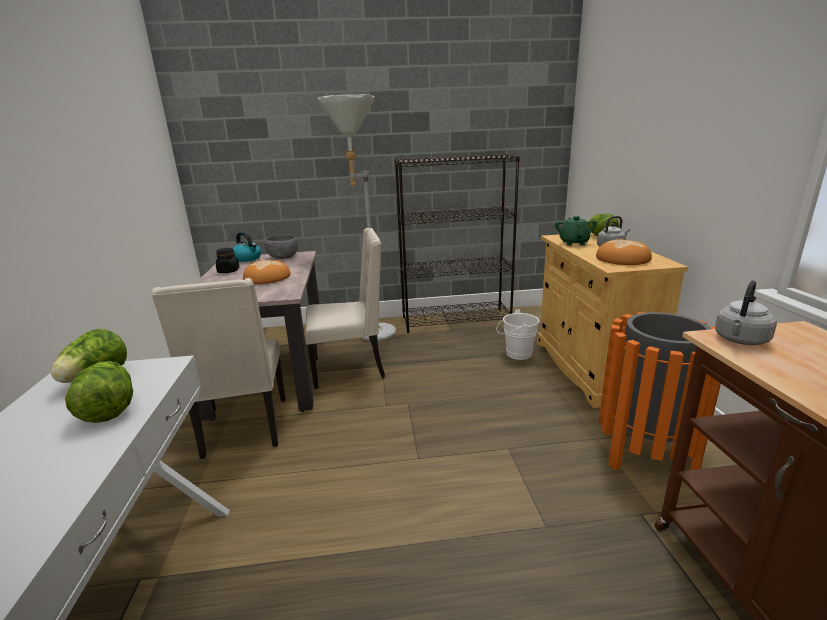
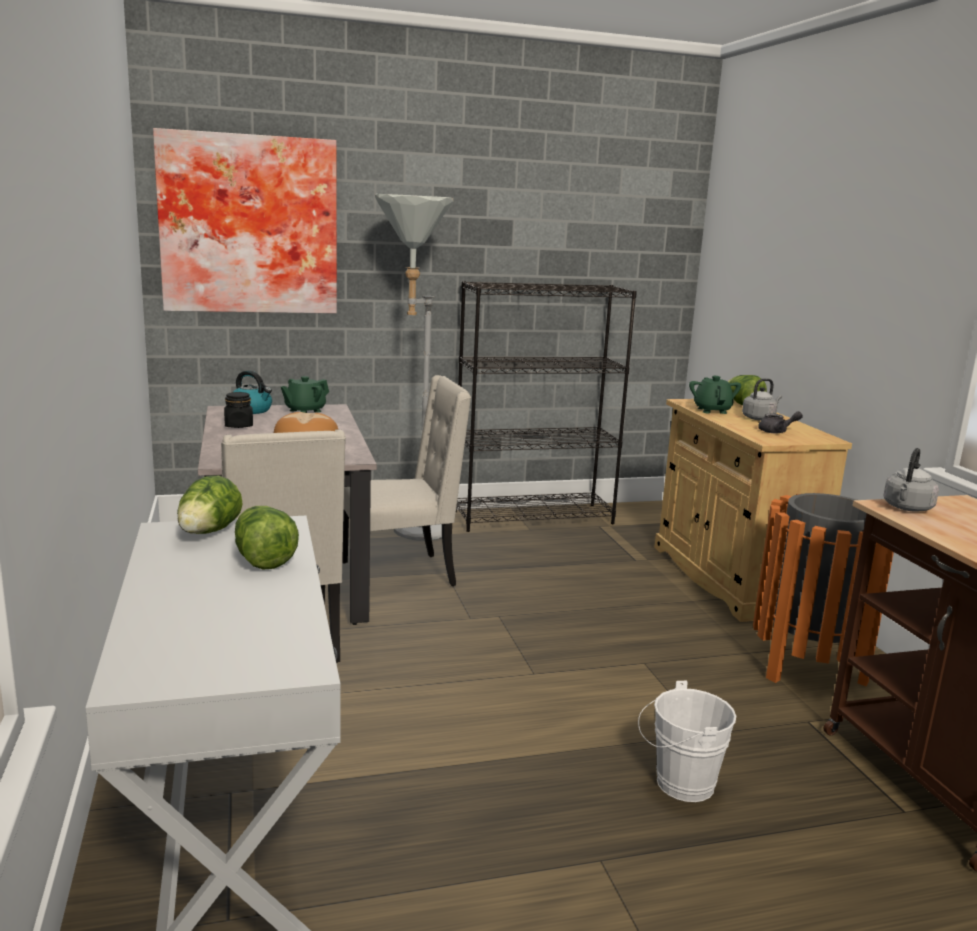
camera: 10 degrees left, 5 degrees down
(243, 130) = (249, 225): none -> picture
(283, 257) = (304, 411): grey bowl -> green teapot
(516, 354) = (629, 560): white bucket -> white bucket (678, 784)
(623, 259) = (777, 431): bread -> grey teapot

